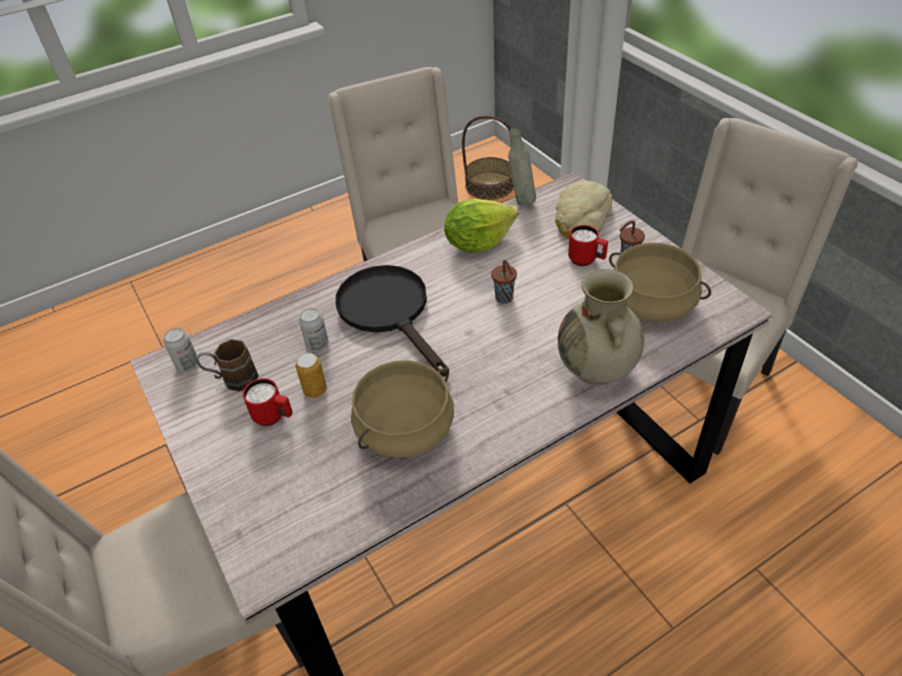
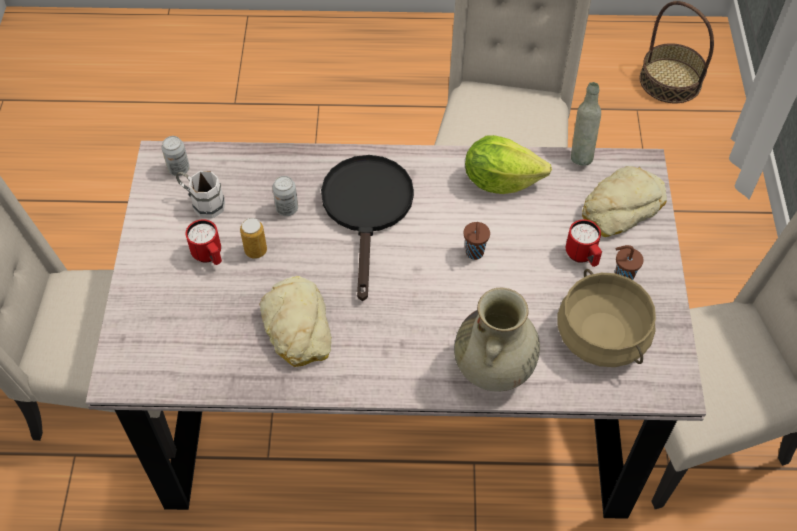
camera: 30 degrees right, 10 degrees up
(232, 379) = (202, 203): brown mug -> white mug
(405, 429) = (297, 327): beige cooking pot -> bread

